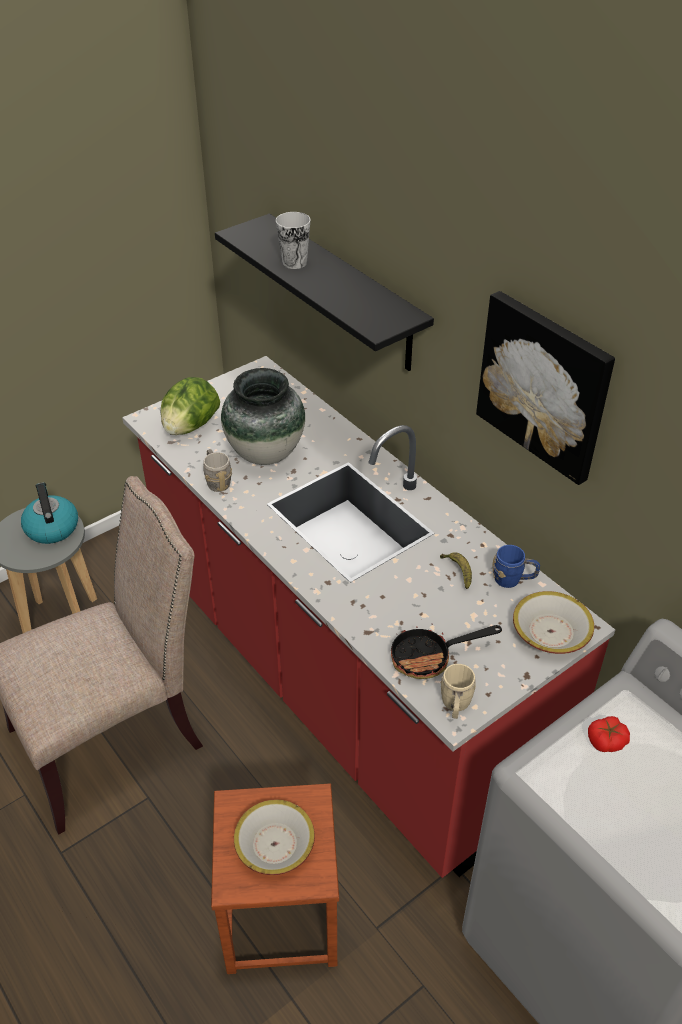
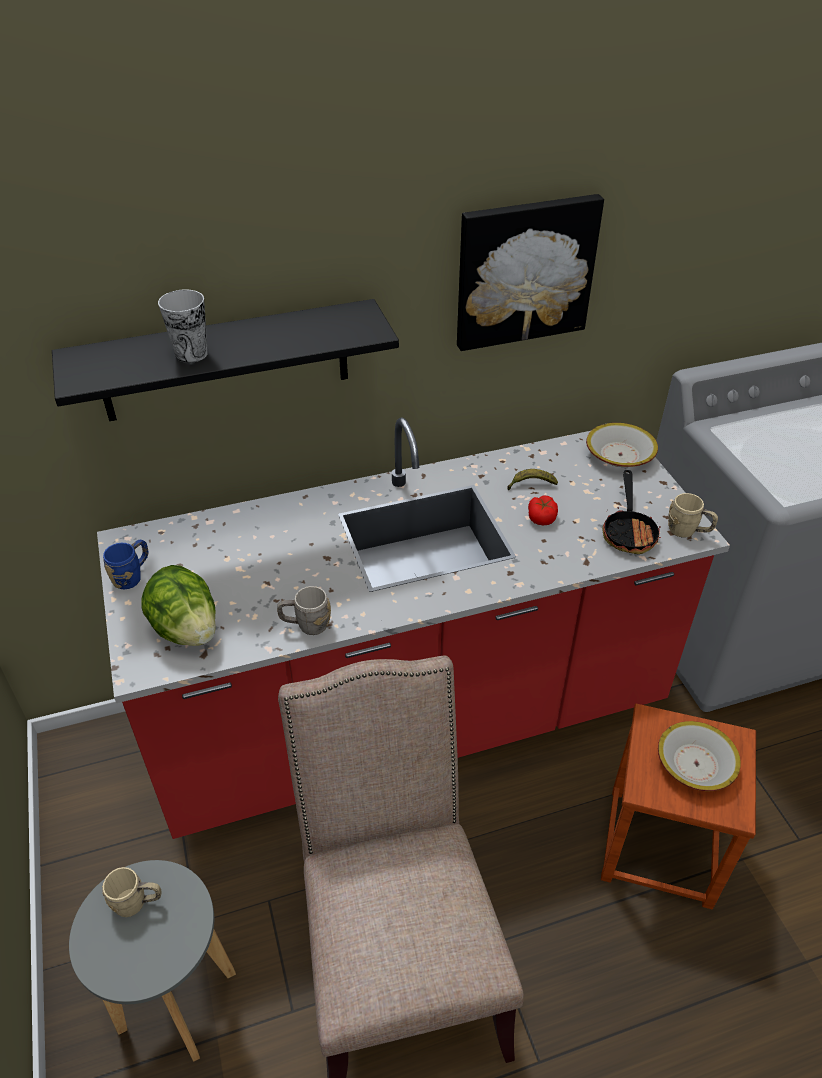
camera: 70 degrees left, 0 degrees up
(51, 527) = (137, 902): kettle -> beige mug
(265, 453) = (282, 573): vase -> none
(513, 580) = (553, 456): blue mug -> blue mug (132, 576)
(606, 741) = (759, 452): tomato -> tomato (542, 517)

